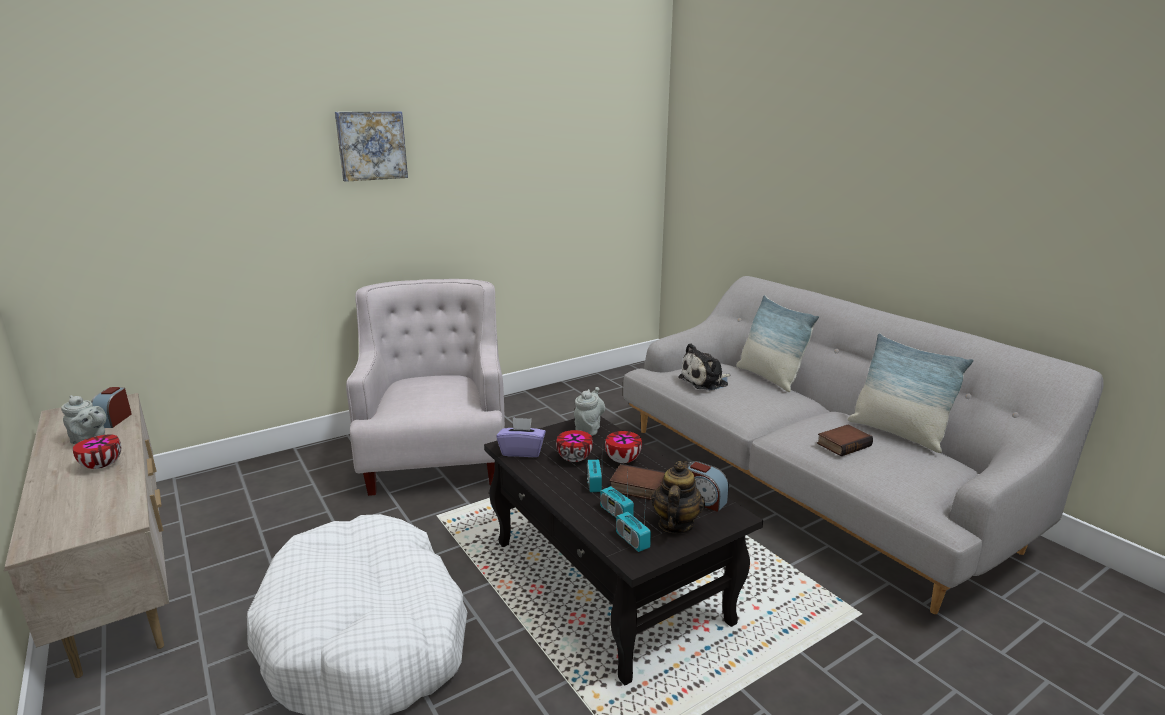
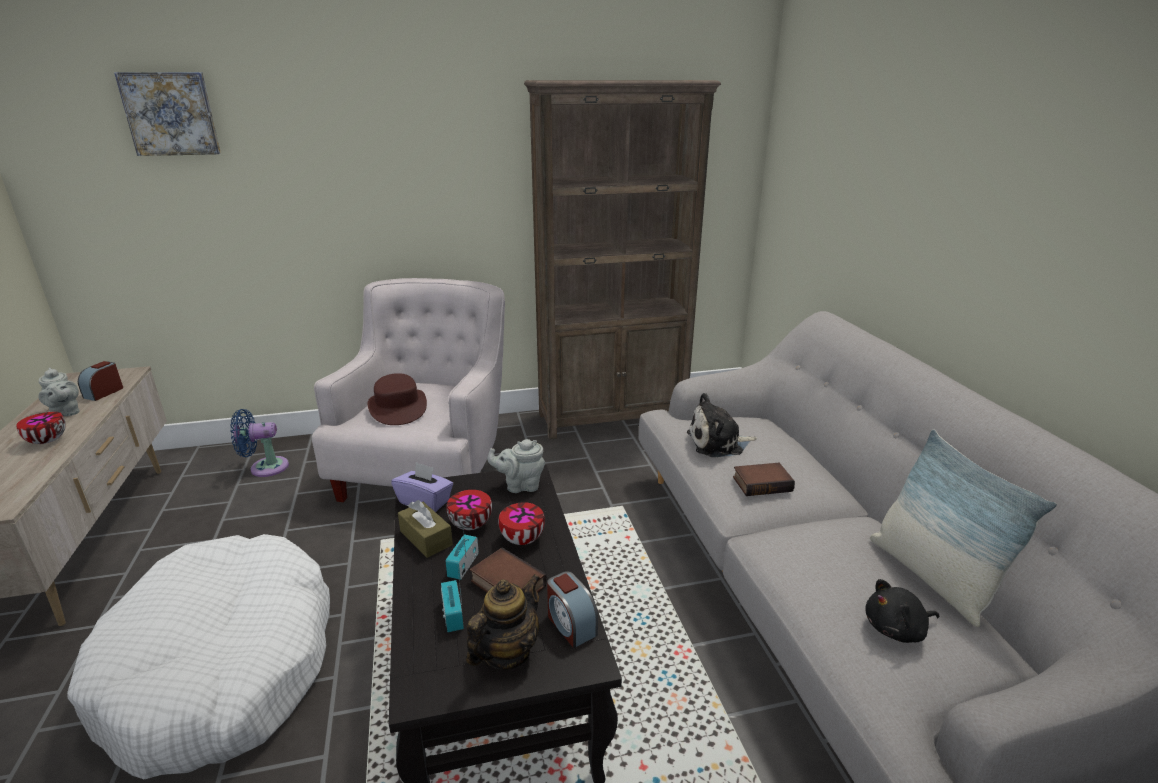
camera: 20 degrees right, 5 degrees up
(268, 482) = (265, 467): none -> blue fan
(371, 145) = (387, 129): picture -> picture (171, 114)
(419, 396) = (398, 407): none -> brown hat
(547, 473) = (426, 538): none -> brown tissue box
(572, 393) = (613, 418): none -> brown bookcase
(588, 428) = (520, 485): grey teapot -> grey teapot turned 135 degrees counterclockwise
(632, 540) = (437, 663): radio -> none
(769, 378) = (807, 451): pillow -> none
(843, 444) = (834, 577): book -> book (762, 483)
(898, 463) = (896, 629): none -> black plush toy

